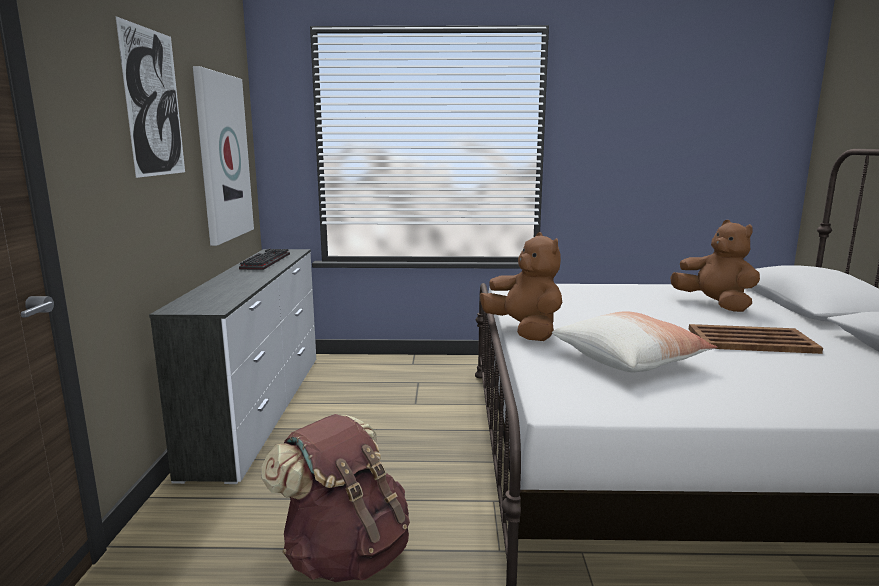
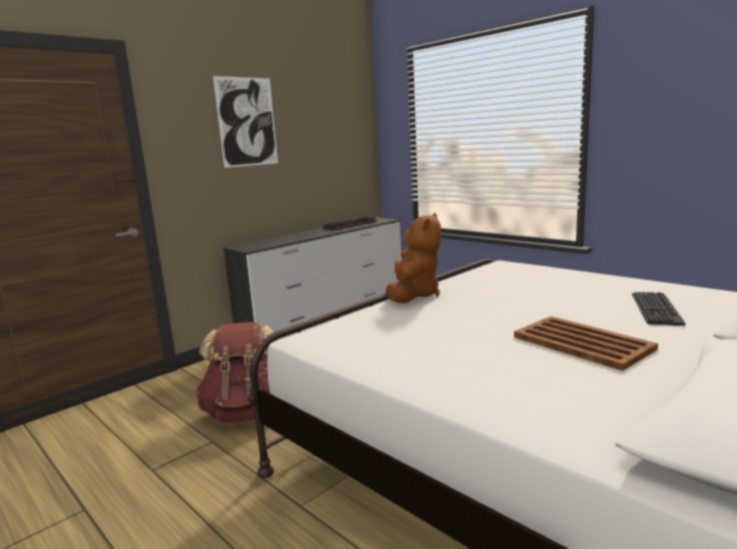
camera: 45 degrees right, 0 degrees up
(222, 157) = (327, 151): picture -> none
(630, 360) = (425, 329): pillow -> none
(714, 305) = (658, 309): brown plush toy -> keyboard

